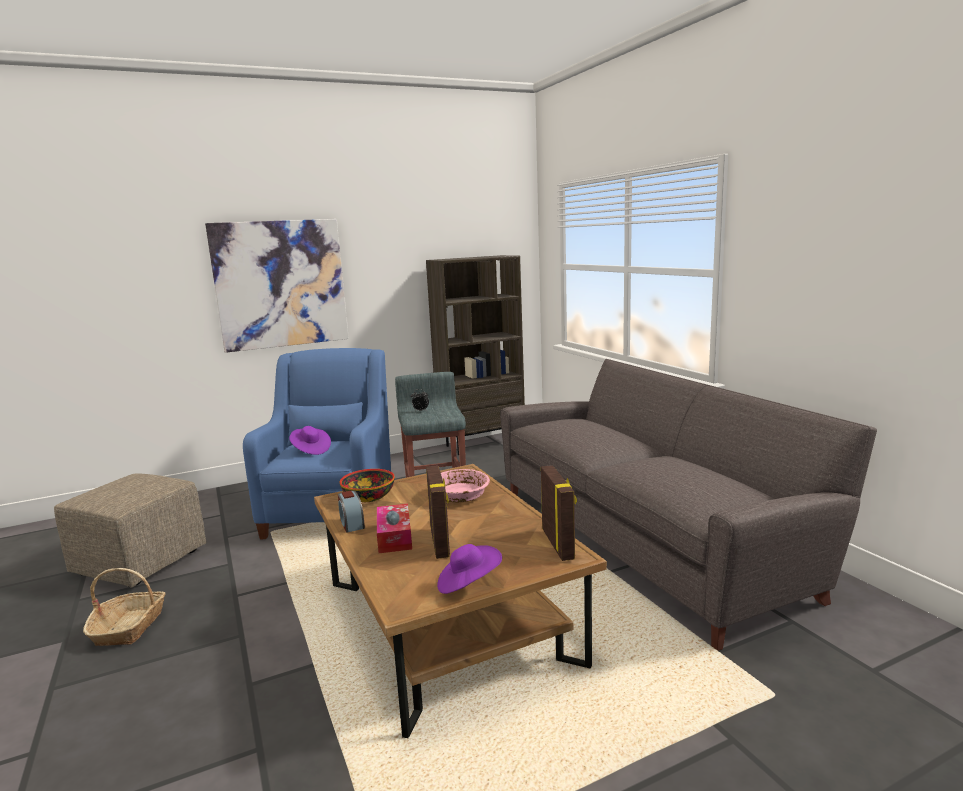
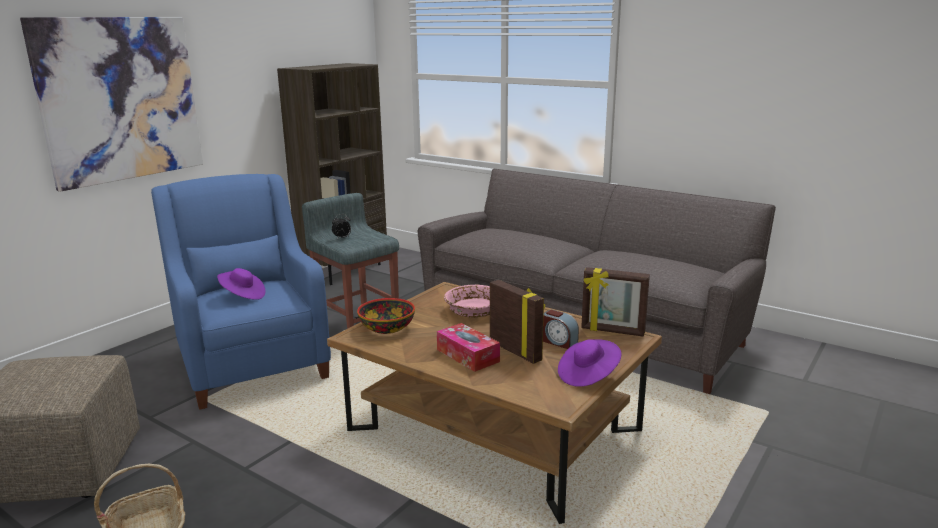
camera: 30 degrees left, 5 degrees up
(351, 524) = (409, 354): alarm clock -> alarm clock (558, 342)
(559, 544) = (612, 331): picture frame -> picture frame turned 150 degrees clockwise

